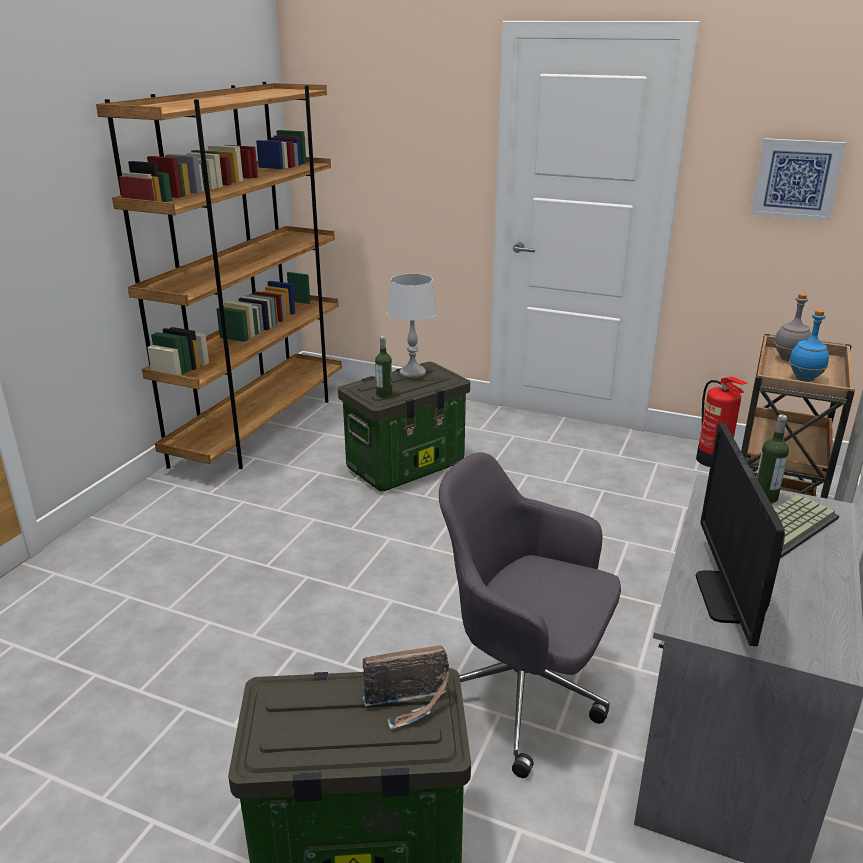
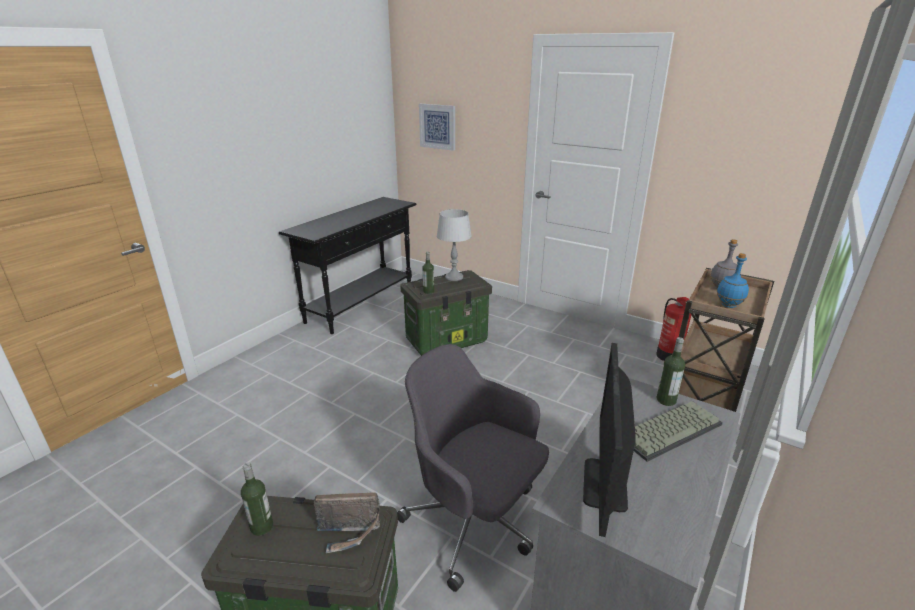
camera: 10 degrees right, 0 degrees up
(260, 426) = (361, 305): brown bookcase -> black console table
(287, 712) = (262, 526): none -> bottle
(796, 179) = (743, 152): picture -> picture (437, 126)

